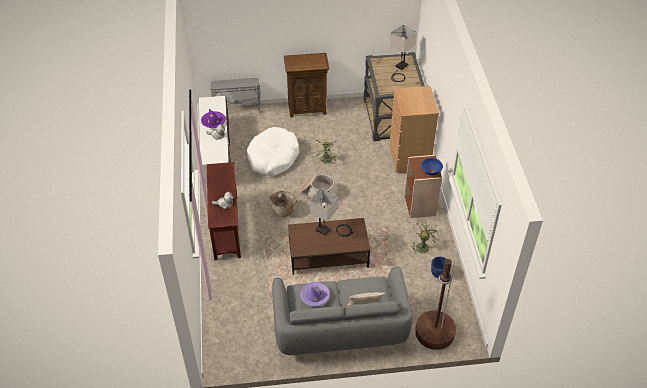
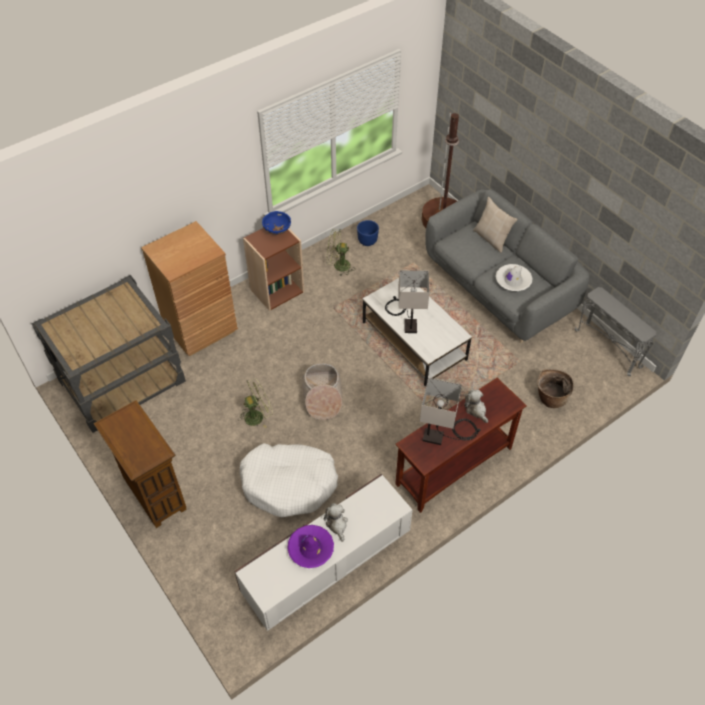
camera: 120 degrees left, 5 degrees up
(237, 110) = (209, 598): grey side table -> grey side table (607, 349)
(283, 210) = (379, 418): basket -> basket (550, 398)
(315, 296) = (513, 281): purple hat -> white hat
(327, 255) = (414, 341): brown coffee table -> white coffee table
(399, 71) = (89, 323): table lamp -> table lamp (447, 435)

